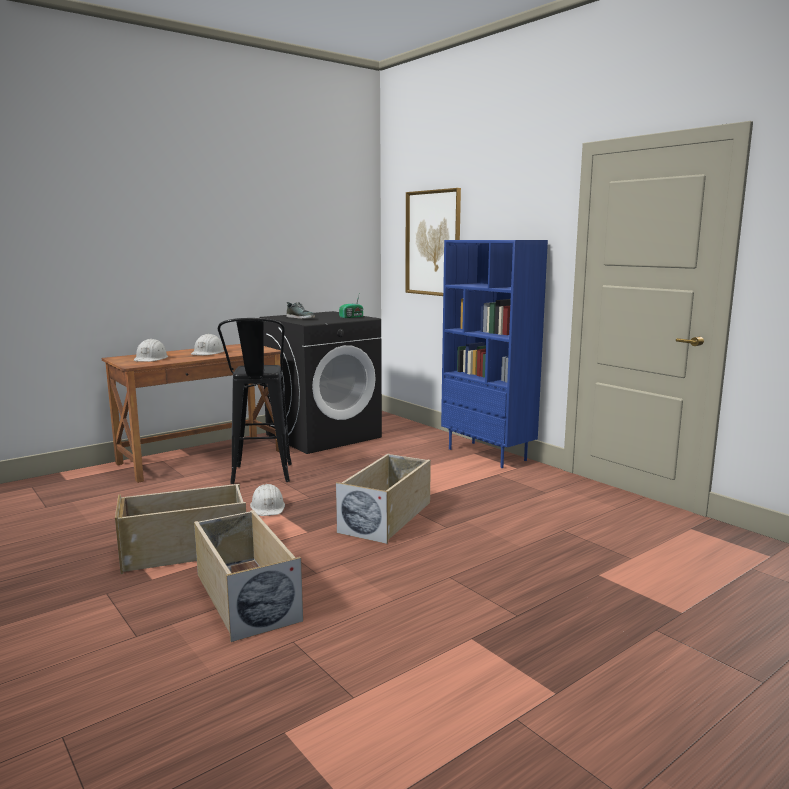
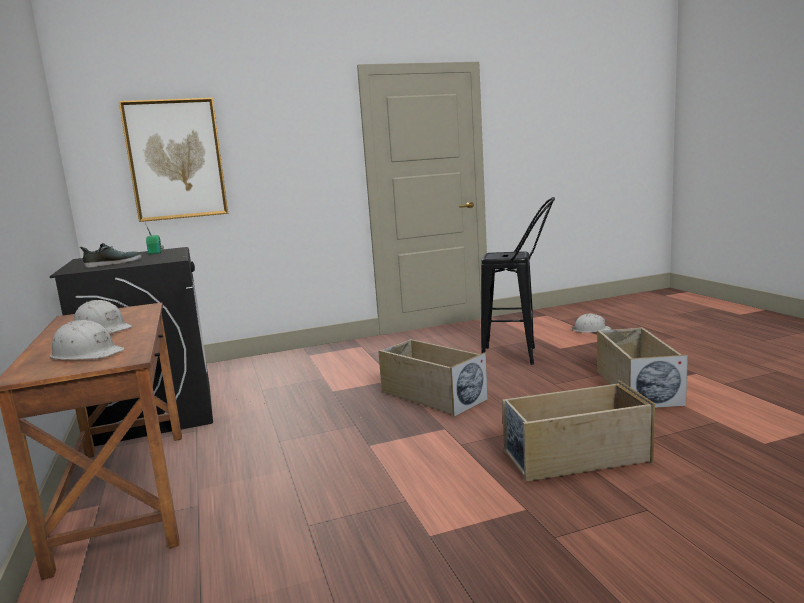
camera: 70 degrees left, 0 degrees up
(186, 550) = (459, 491): beige storage box -> beige storage box (636, 387)
(261, 478) = (267, 450): black stool -> black stool (519, 356)
(268, 507) = (365, 447): white hard hat -> white hard hat (591, 330)
(488, 454) = (318, 351): blue bookcase -> none

